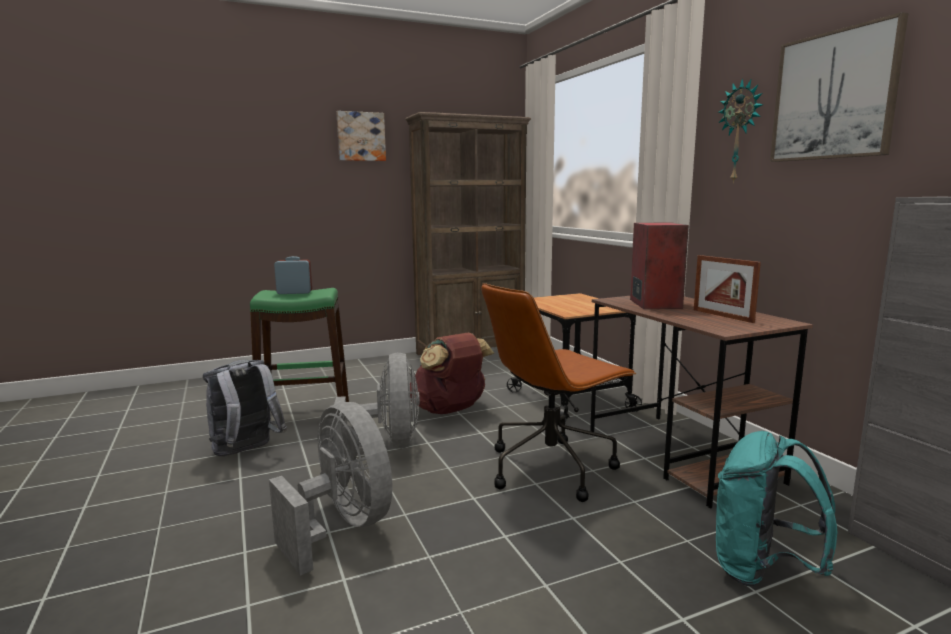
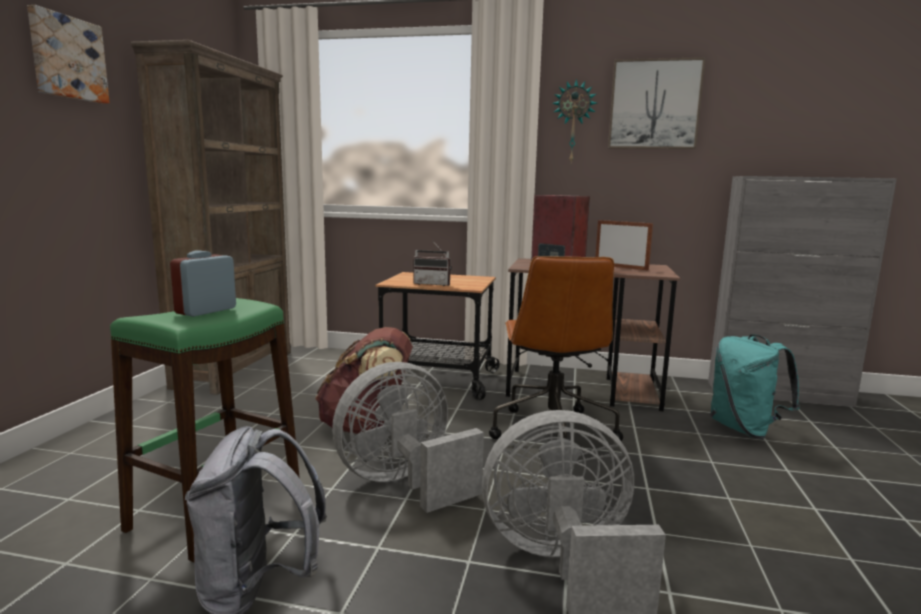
camera: 55 degrees left, 0 degrees up
(388, 446) = (404, 483): grey fan -> grey fan turned 60 degrees counterclockwise
(552, 305) = (433, 284): none -> radio
(722, 316) = (621, 267): picture frame -> picture frame turned 150 degrees counterclockwise

